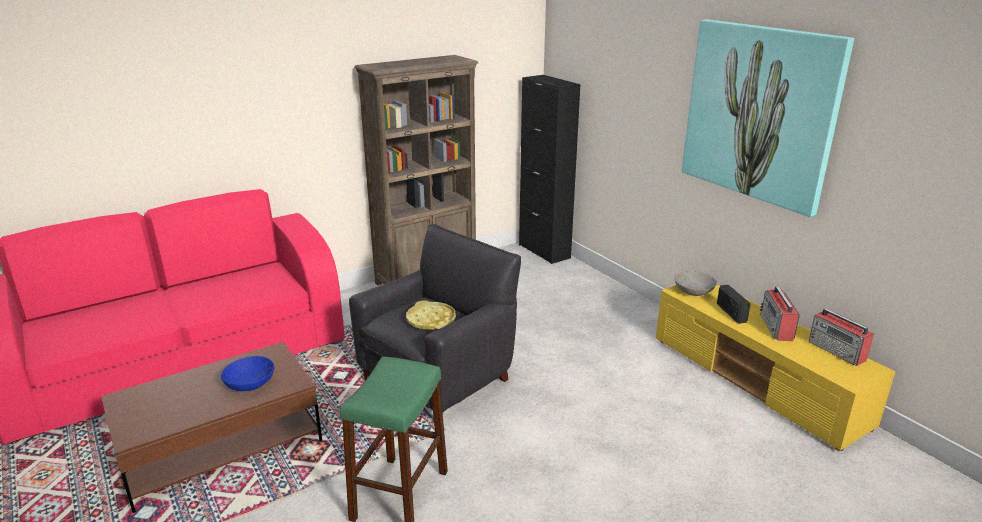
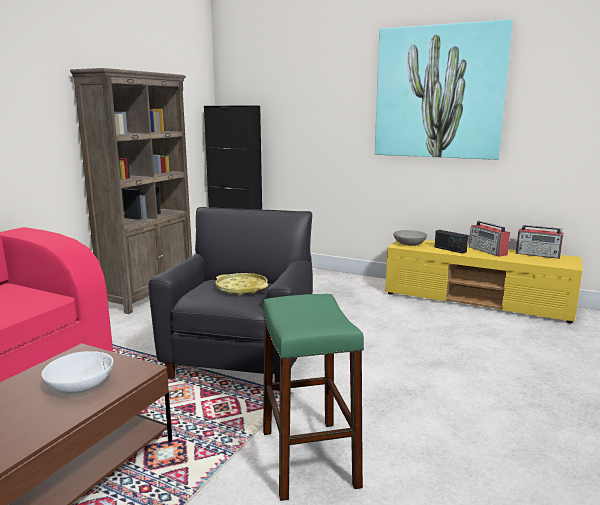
camera: 30 degrees left, 10 degrees down
(250, 383) = (80, 385): blue bowl -> white bowl

